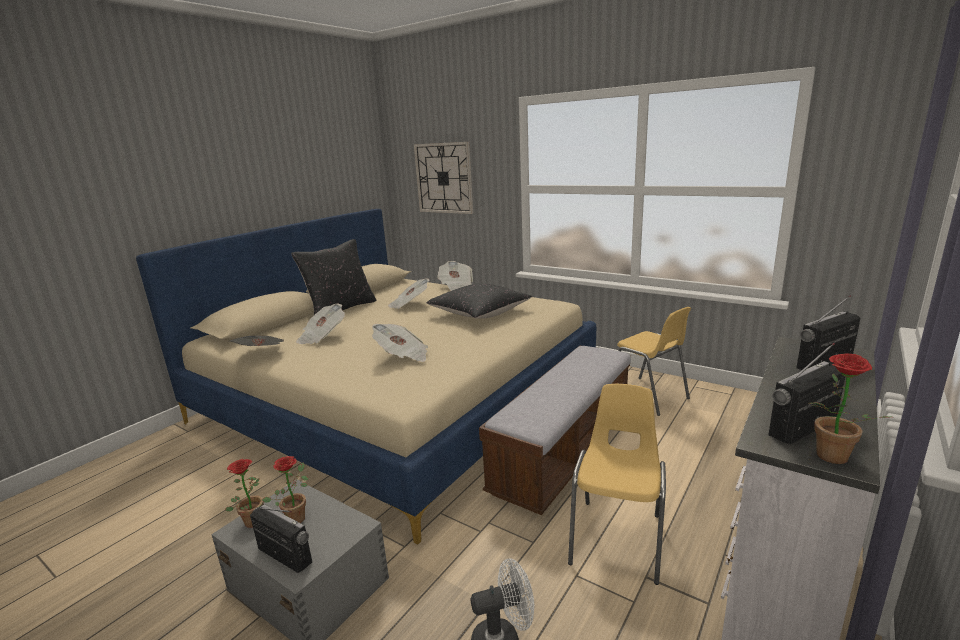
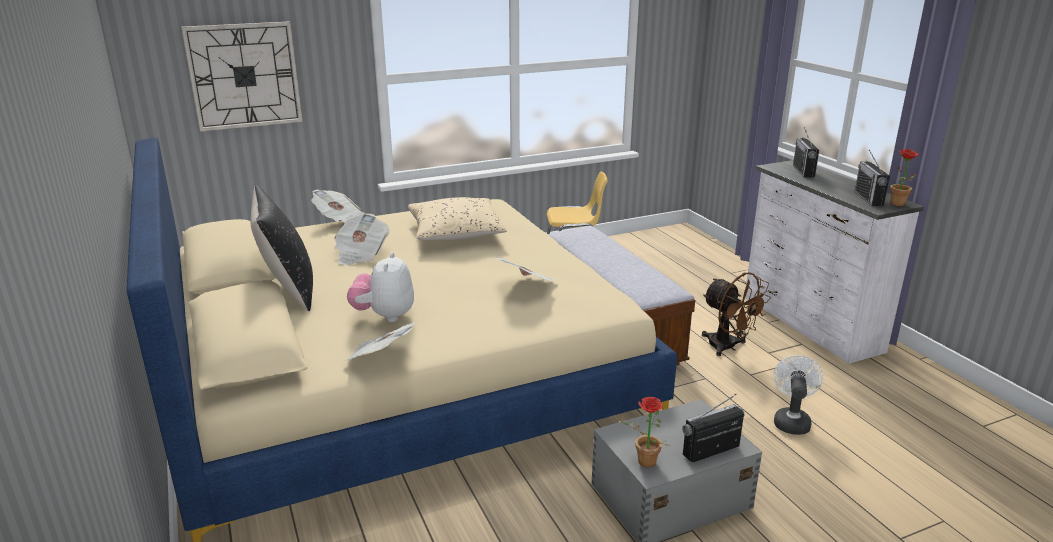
camera: 60 degrees left, 5 degrees up
(297, 516) = (659, 437): potted plant -> none
(322, 337) = (384, 316): newspaper -> plush toy
(479, 313) = (456, 233): black pillow -> beige pillow
(618, 538) = (728, 347): yellow chair -> brown fan

